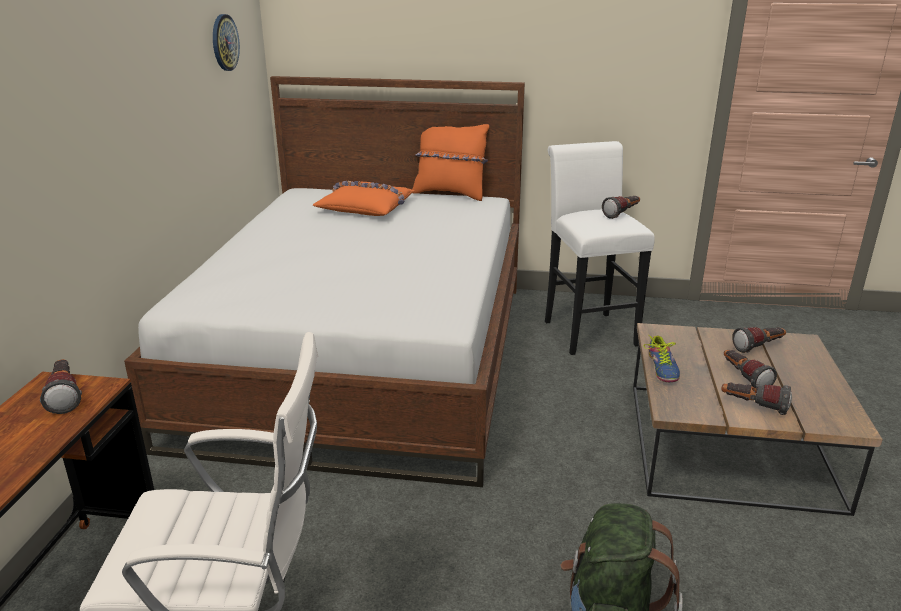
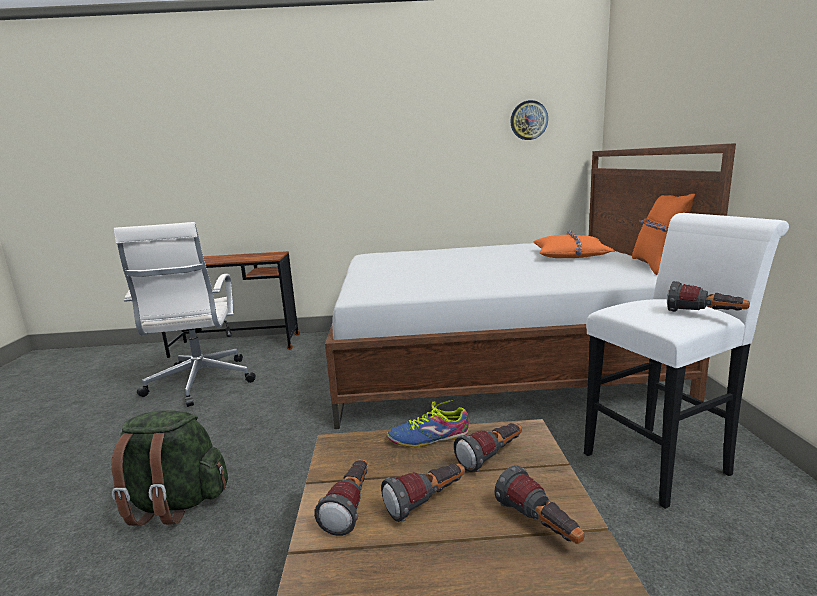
camera: 80 degrees right, 10 degrees down
(65, 396) = (265, 256): flashlight -> flashlight (492, 457)

